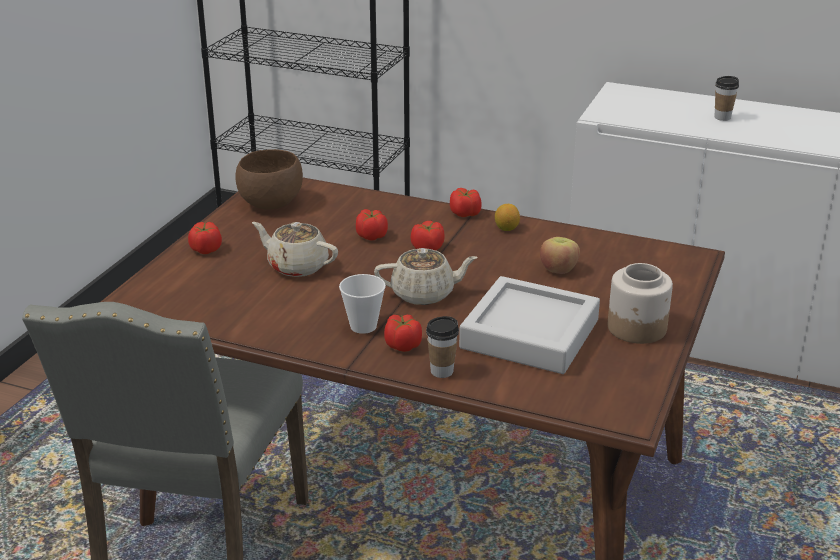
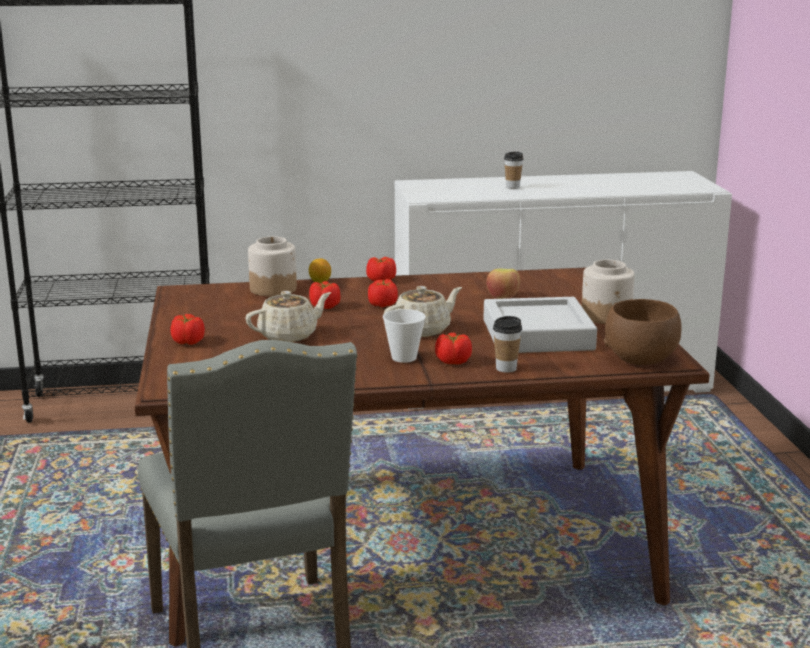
camera: 30 degrees left, 10 degrees down
(271, 204) = (201, 304): brown bowl -> brown bowl (641, 360)
(297, 266) = (289, 335): beige teapot -> beige teapot turned 150 degrees clockwise
(352, 200) = (273, 289): none -> jar
(506, 228) = (427, 282): lemon -> lemon (320, 282)

